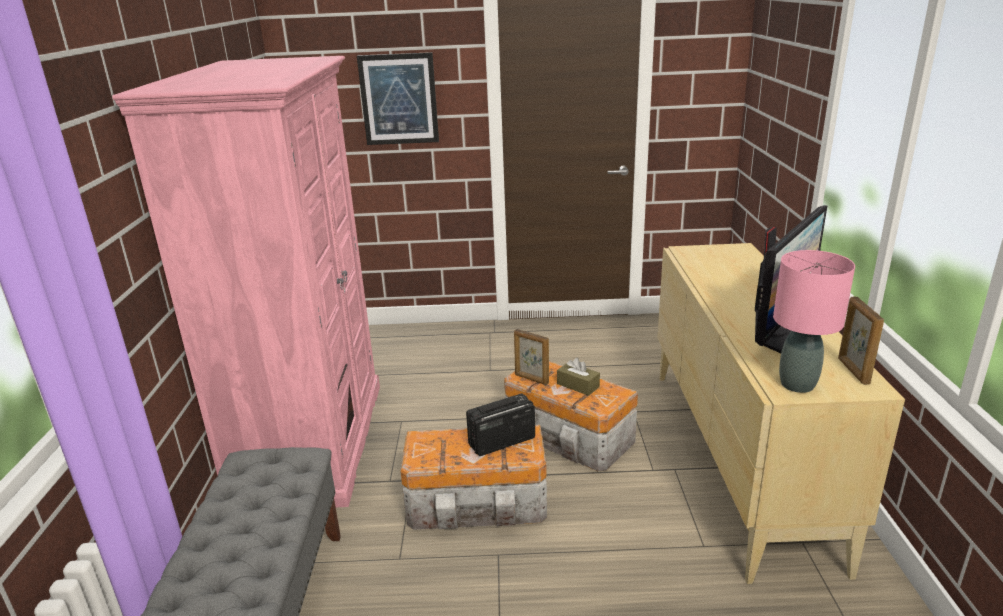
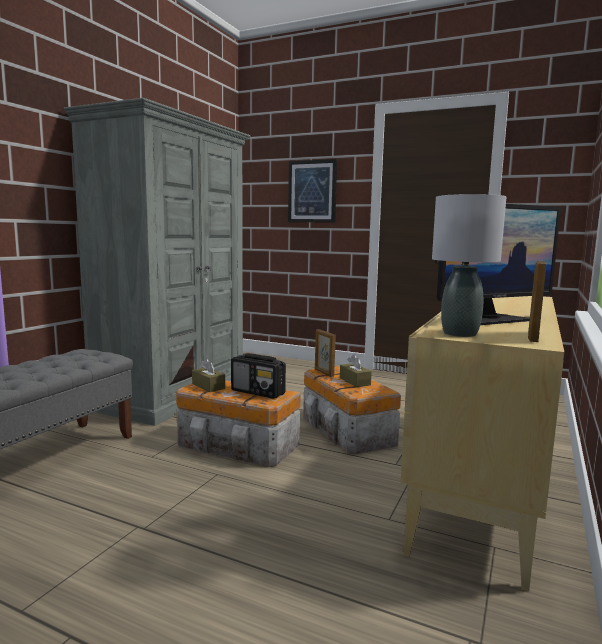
camera: 25 degrees right, 15 degrees down
(313, 441) = (174, 394): pink wardrobe -> grey wardrobe
(433, 450) = (208, 386): none -> brown tissue box
(501, 441) = (258, 392): radio -> radio turned 150 degrees counterclockwise
(797, 385) = (459, 334): pink table lamp -> grey table lamp

